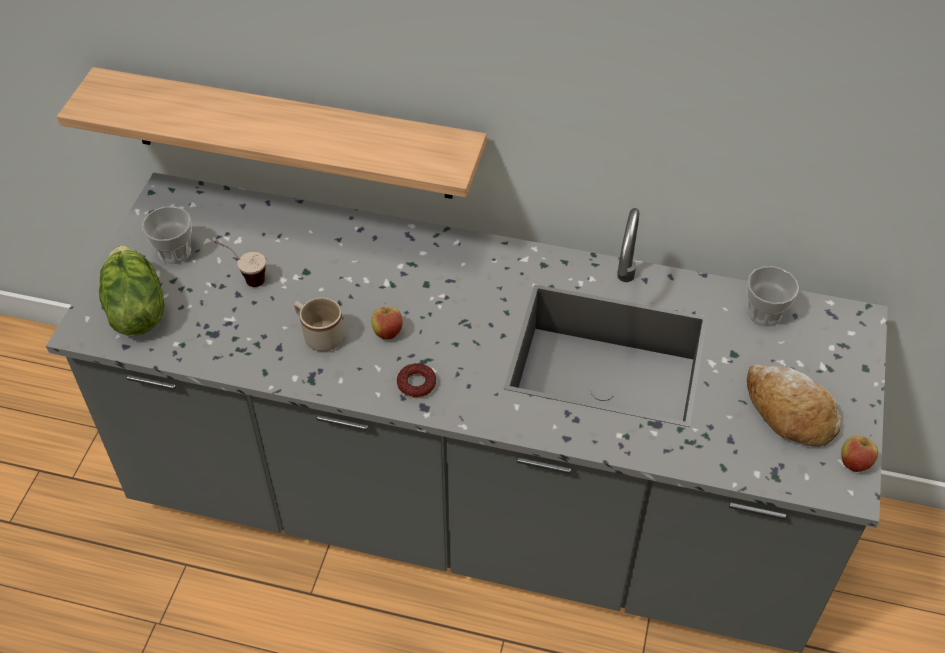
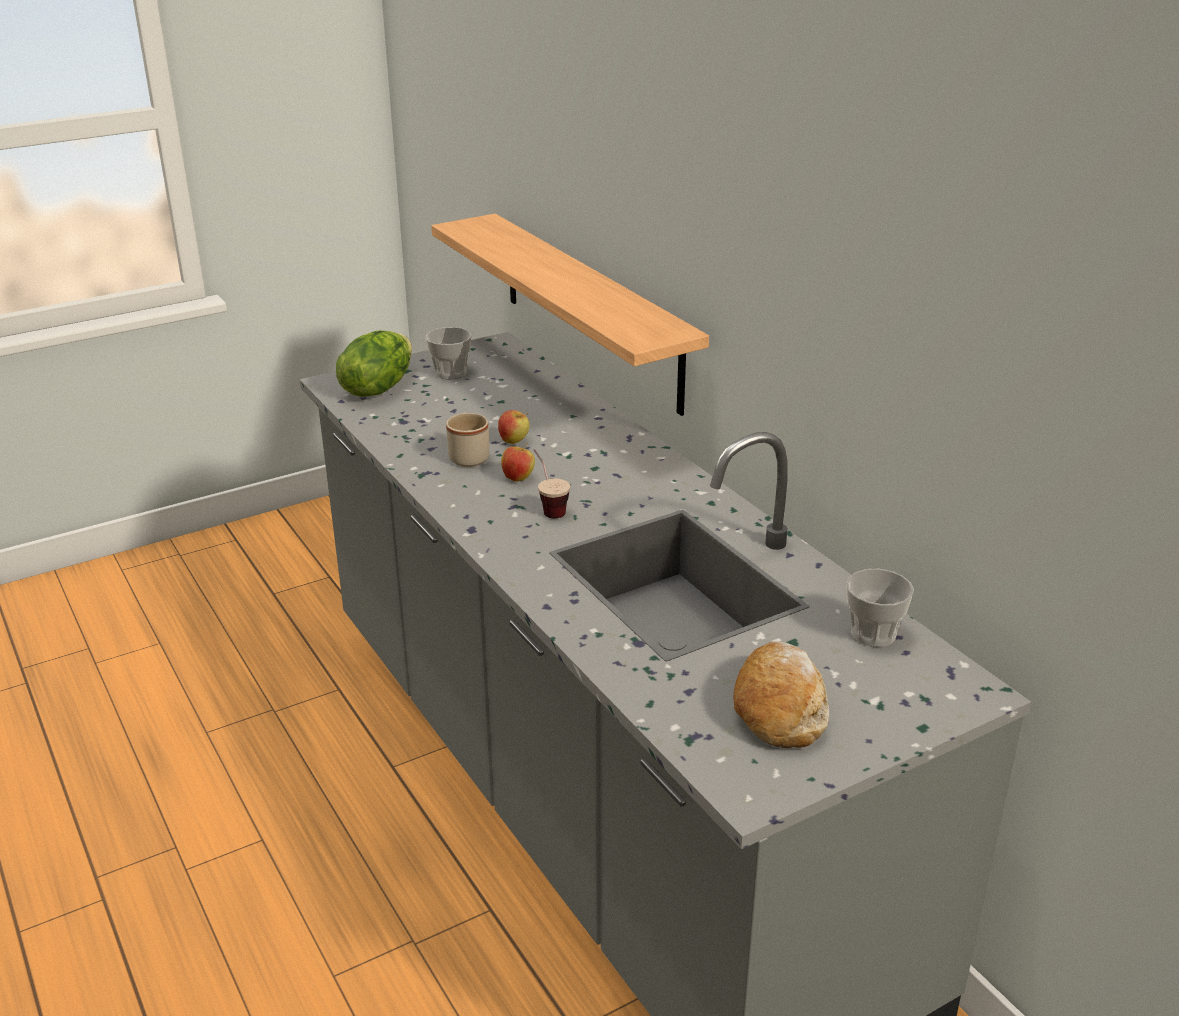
camera: 45 degrees right, 20 degrees down
(244, 278) = (472, 405): cup -> cup (548, 508)
(416, 384) = (489, 514): donut -> none
(854, 463) = (788, 781): apple -> apple (514, 442)

